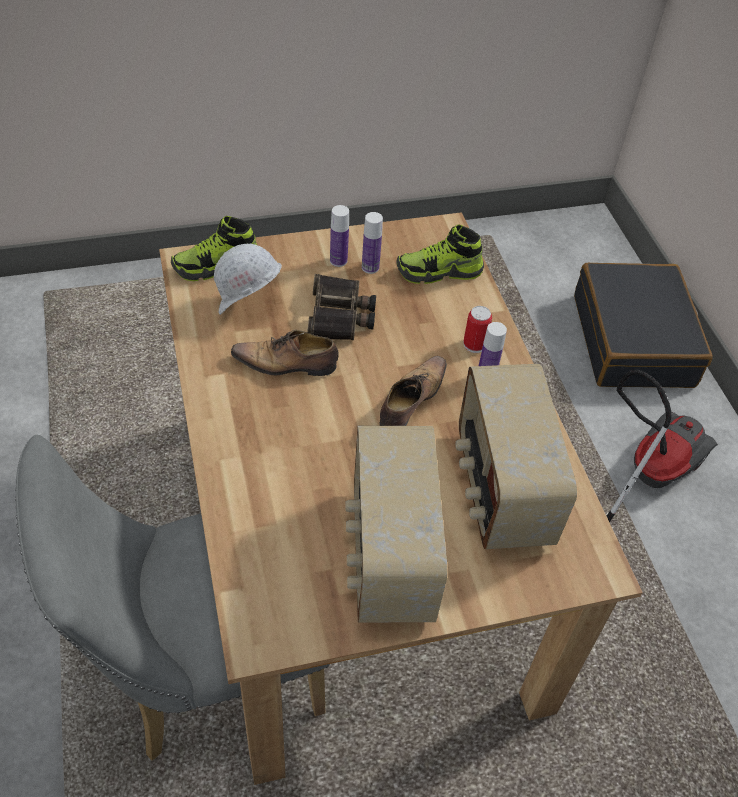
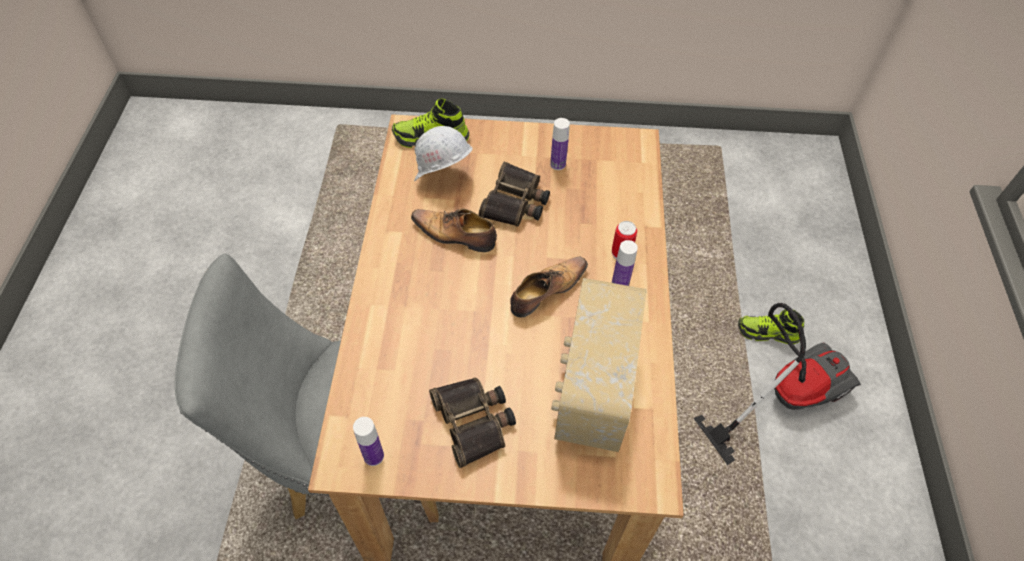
camera: 20 degrees right, 5 degrees up
(338, 261) = (533, 153): bottle -> bottle (373, 456)
(389, 555) = (474, 421): radio -> binoculars
(439, 272) = (616, 180): shoe -> shoe (767, 333)
(633, 341) = (819, 269): black suitcase -> none

